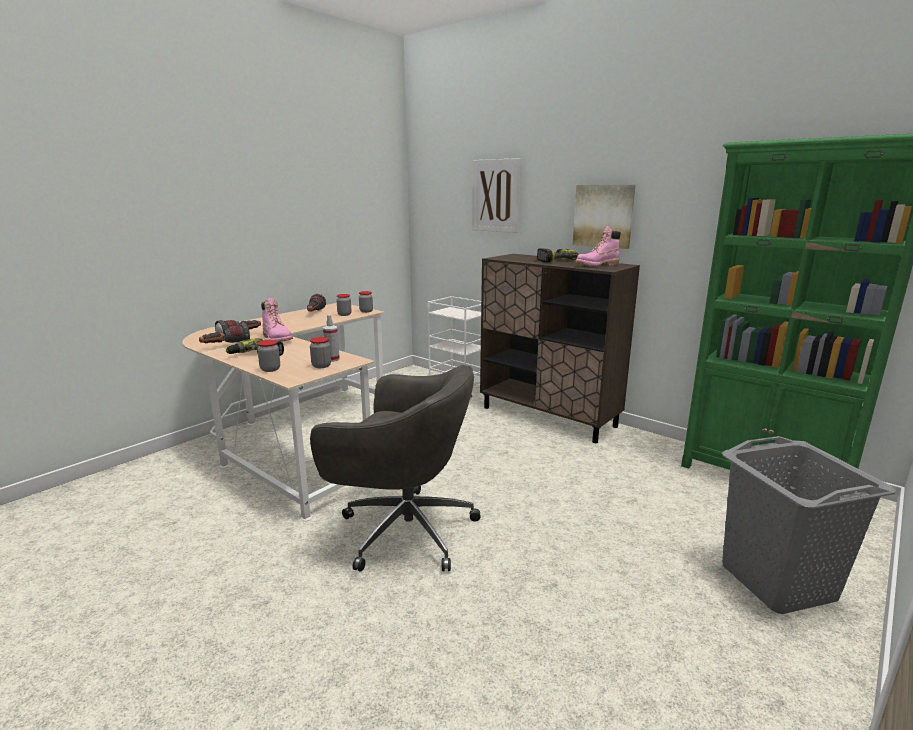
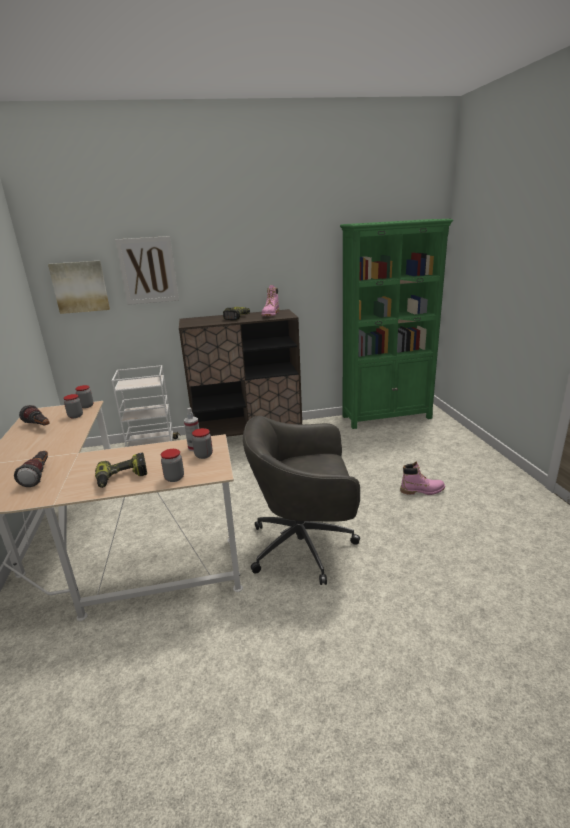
camera: 50 degrees left, 5 degrees up
(226, 346) = (58, 488): flashlight -> none
(277, 339) = (87, 458): pink boot -> pink boot (422, 490)
(404, 529) = (305, 546): grey office chair -> grey office chair turned 150 degrees counterclockwise
(603, 216) = (254, 277): picture -> picture (80, 287)
(777, 581) = (457, 456): grey laundry basket -> none

